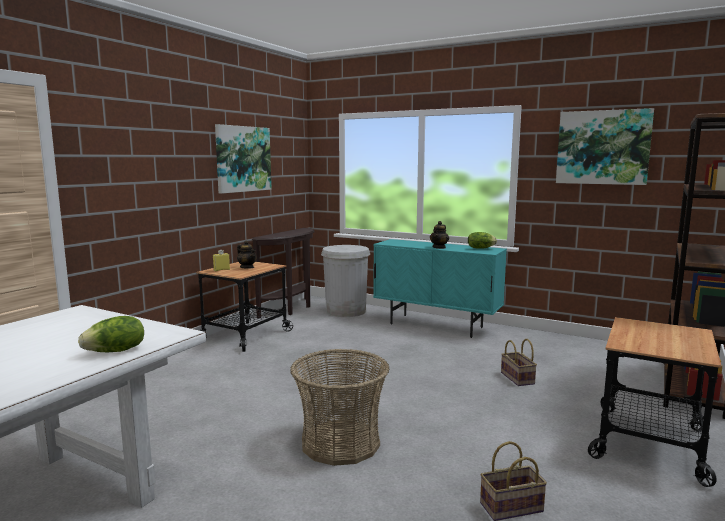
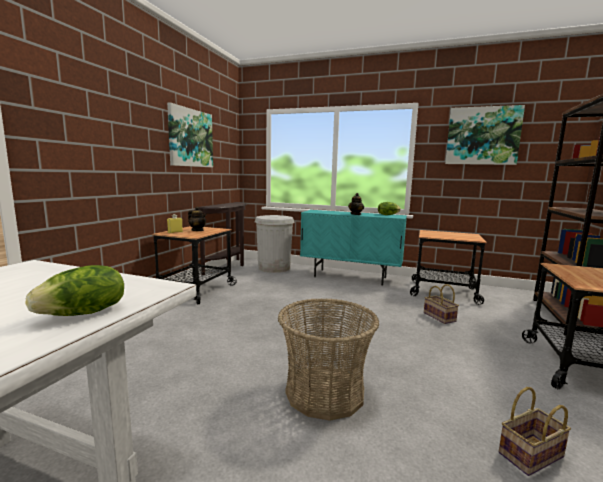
camera: 10 degrees left, 0 degrees up
(547, 348) = (443, 292): none -> cart

